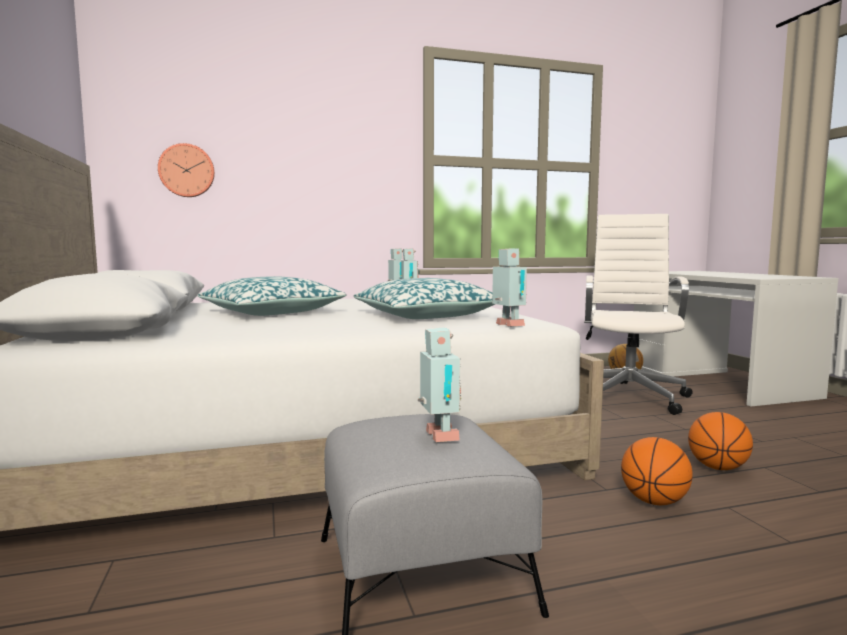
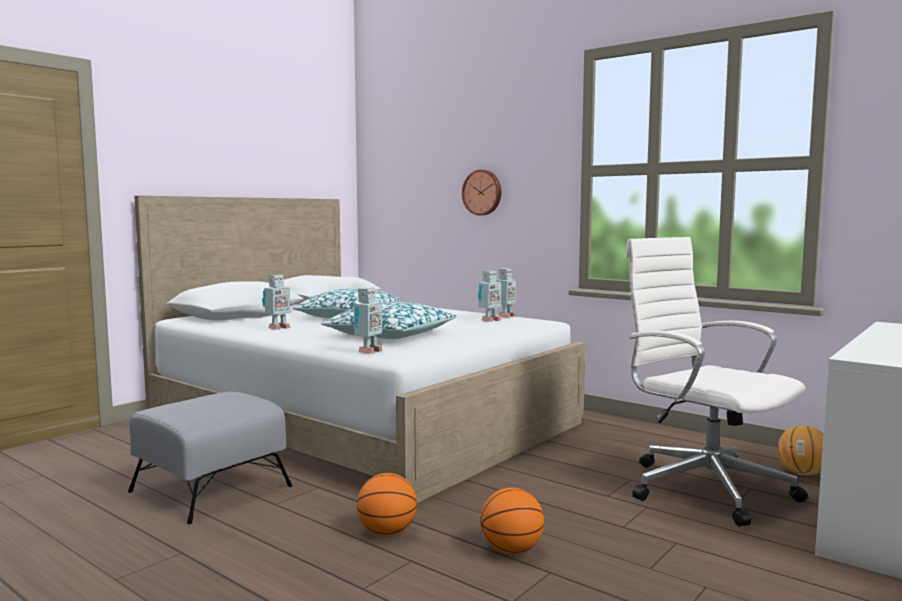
camera: 55 degrees right, 0 degrees up
(187, 170) = (405, 195): wall clock -> wall clock (482, 192)
(439, 437) = (206, 405): toy robot -> toy robot (277, 328)
(629, 396) = (704, 487): white office chair -> white office chair turned 105 degrees counterclockwise

